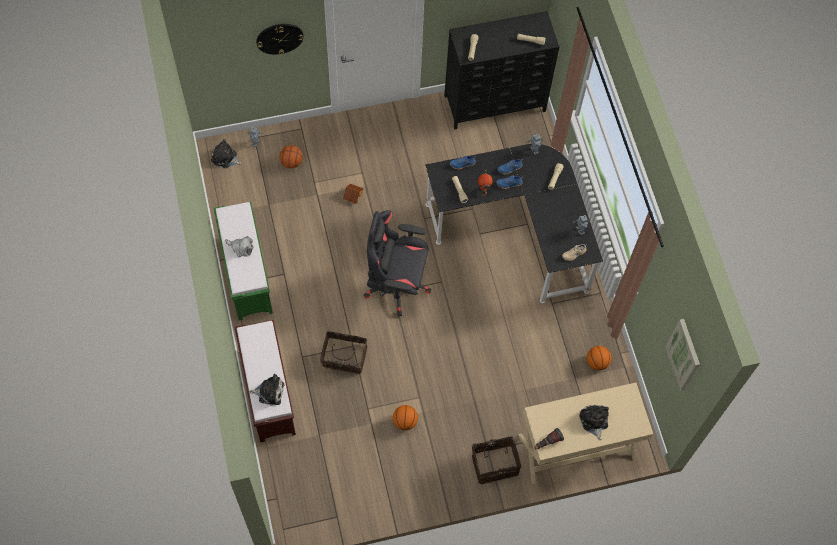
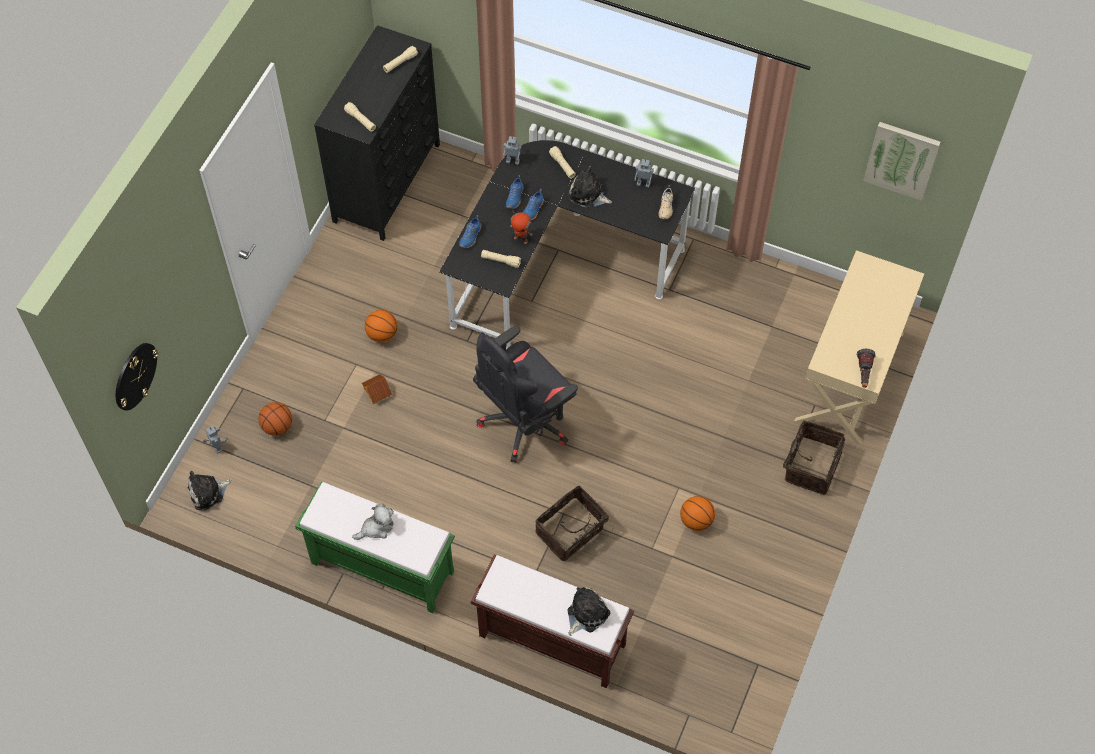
camera: 50 degrees left, 5 degrees down
(279, 38) = (184, 280): wall clock -> wall clock (135, 376)
(594, 421) = (871, 316): plush toy -> plush toy (588, 194)
(597, 362) = (769, 294): basketball -> basketball (382, 334)

